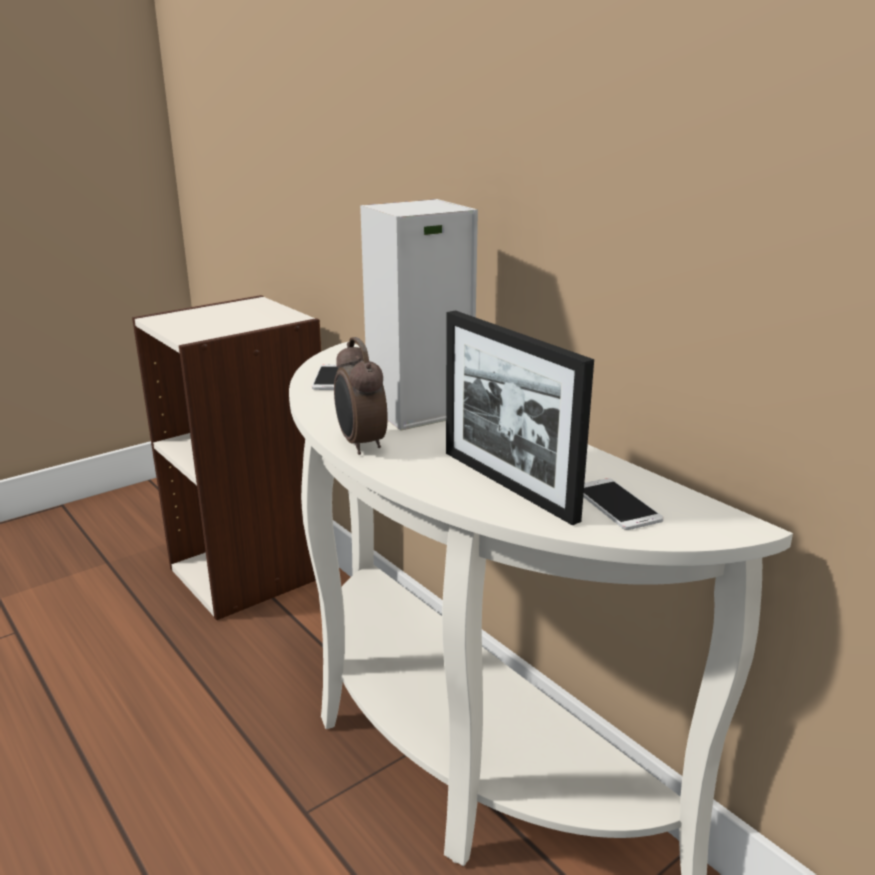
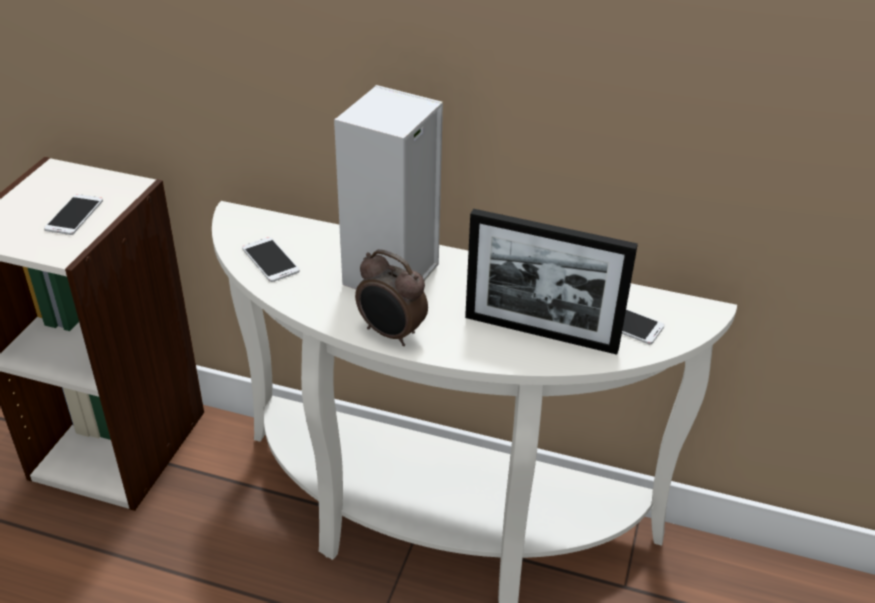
camera: 35 degrees left, 15 degrees up
(230, 323) = (74, 215): none -> phone

